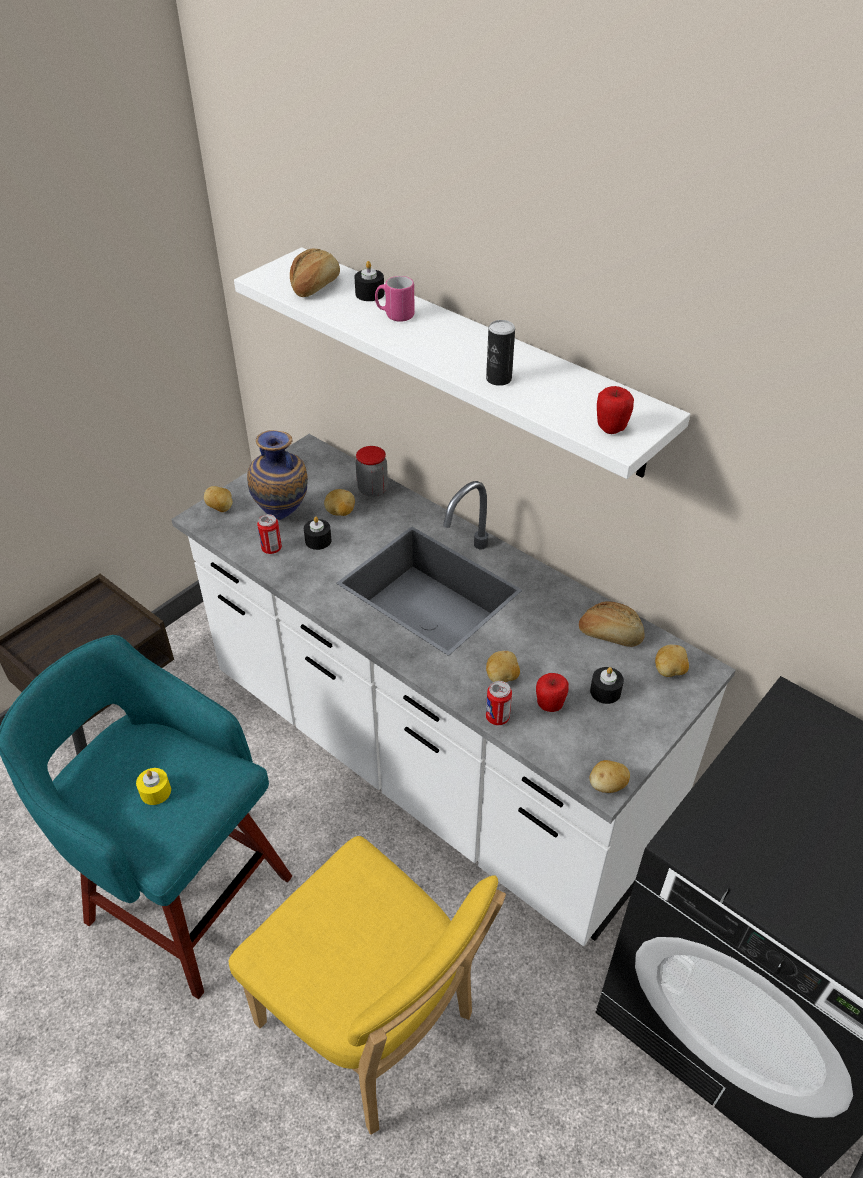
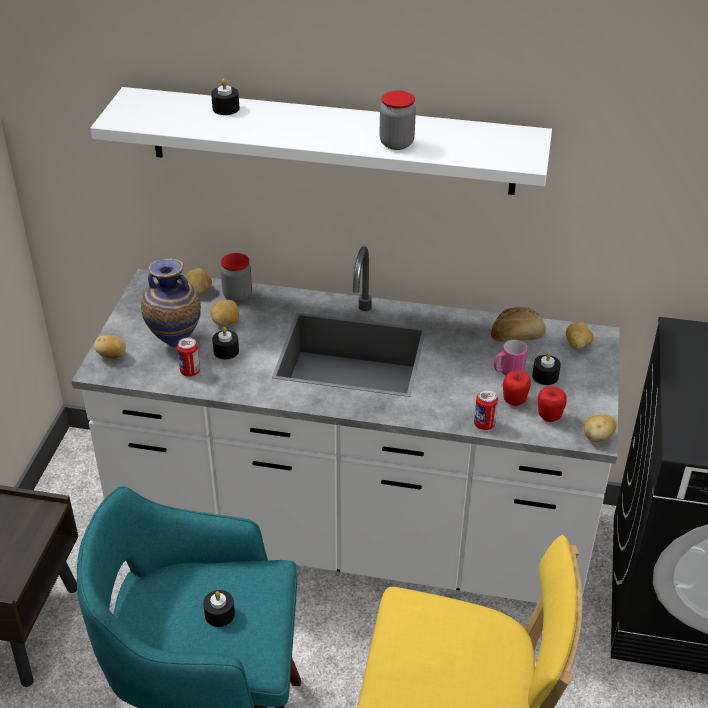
camera: 30 degrees left, 5 degrees down
(155, 792) = (219, 614): yellow candle -> black candle
(315, 286) = (172, 114): bread -> none
(395, 315) = (265, 119): pink mug -> pink mug (507, 372)
(498, 379) = (396, 143): can -> jar
(502, 678) = (464, 396): potato -> potato (199, 291)
(611, 428) = (510, 154): apple -> apple (549, 417)

